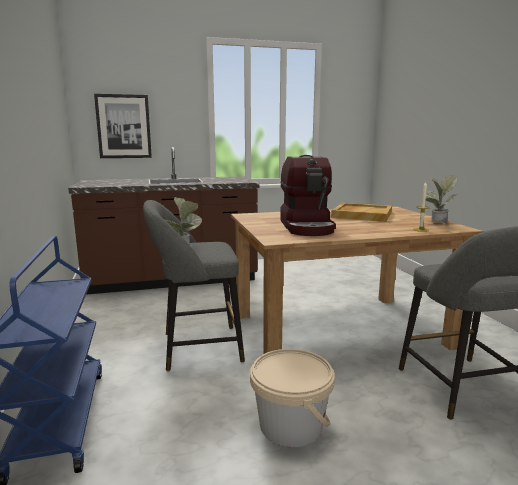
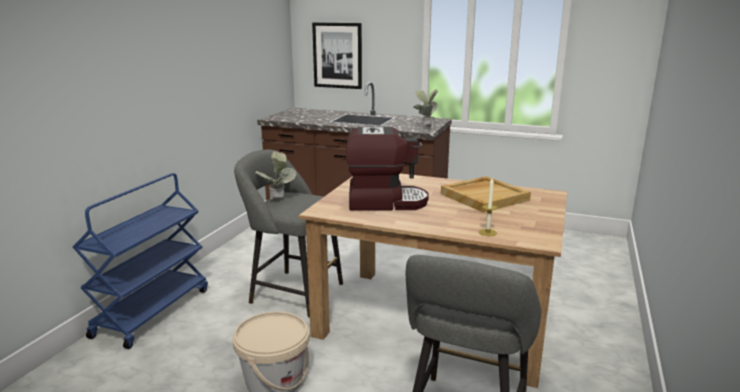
camera: 35 degrees right, 5 degrees up
(307, 227) = (385, 202): coffee machine -> coffee machine turned 120 degrees counterclockwise
(436, 224) = (530, 229): potted plant -> potted plant (425, 129)

